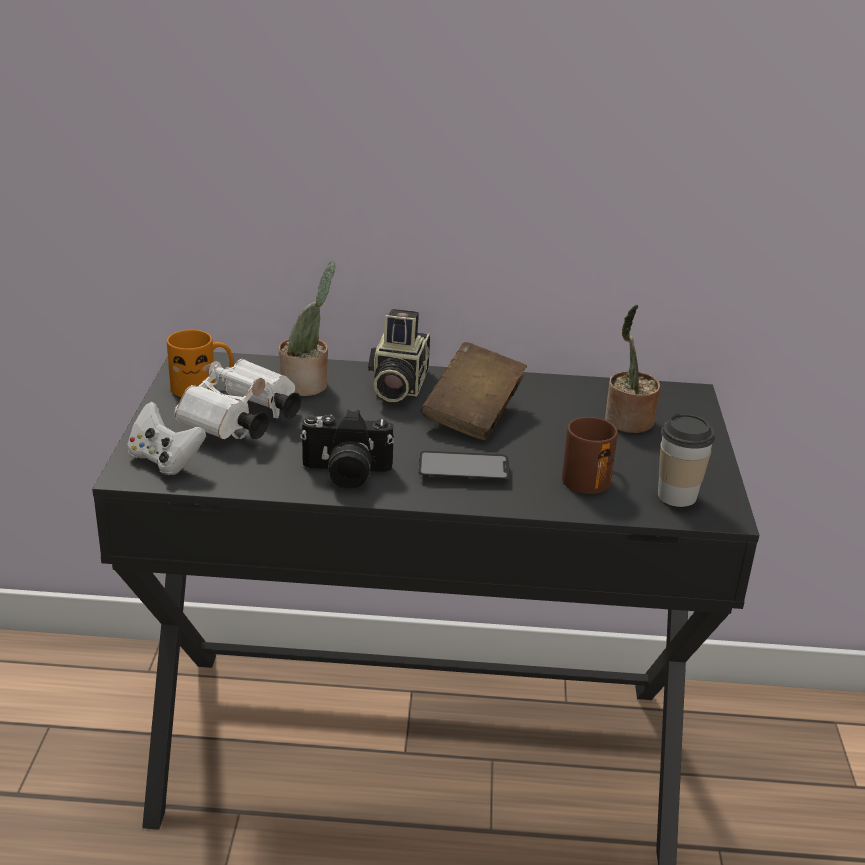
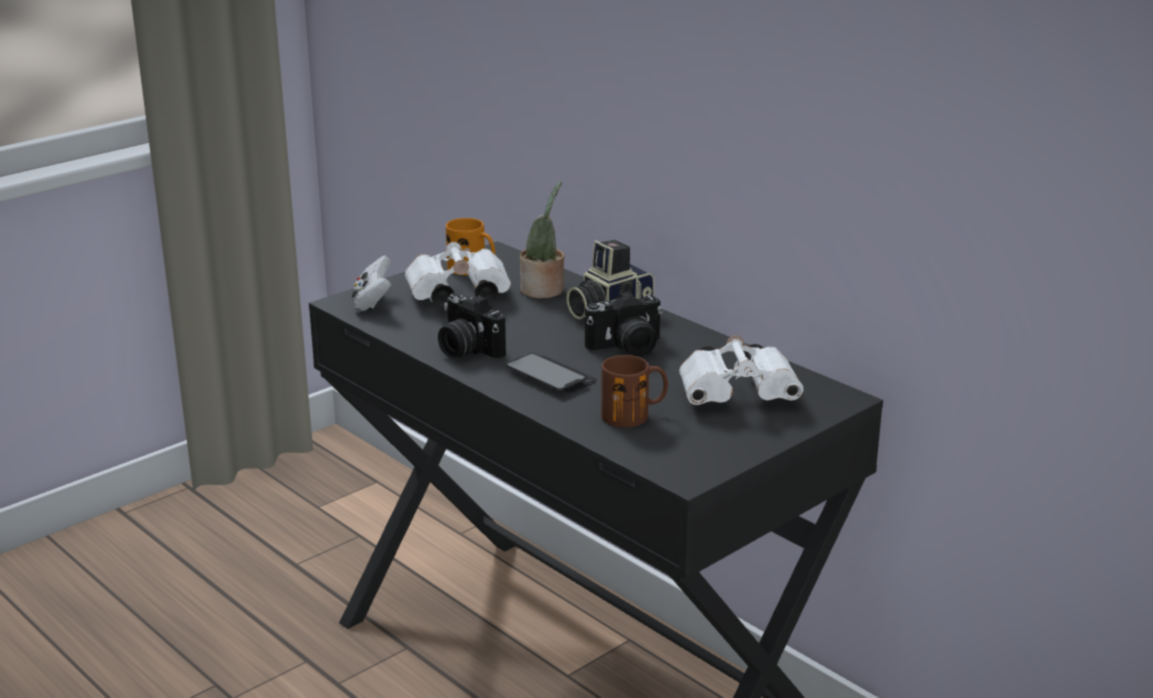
camera: 45 degrees right, 5 degrees down
(473, 414) = (627, 348): brown book -> camera
(627, 422) = (741, 396): potted plant -> white binoculars
(677, 496) = (675, 452): cup -> none

